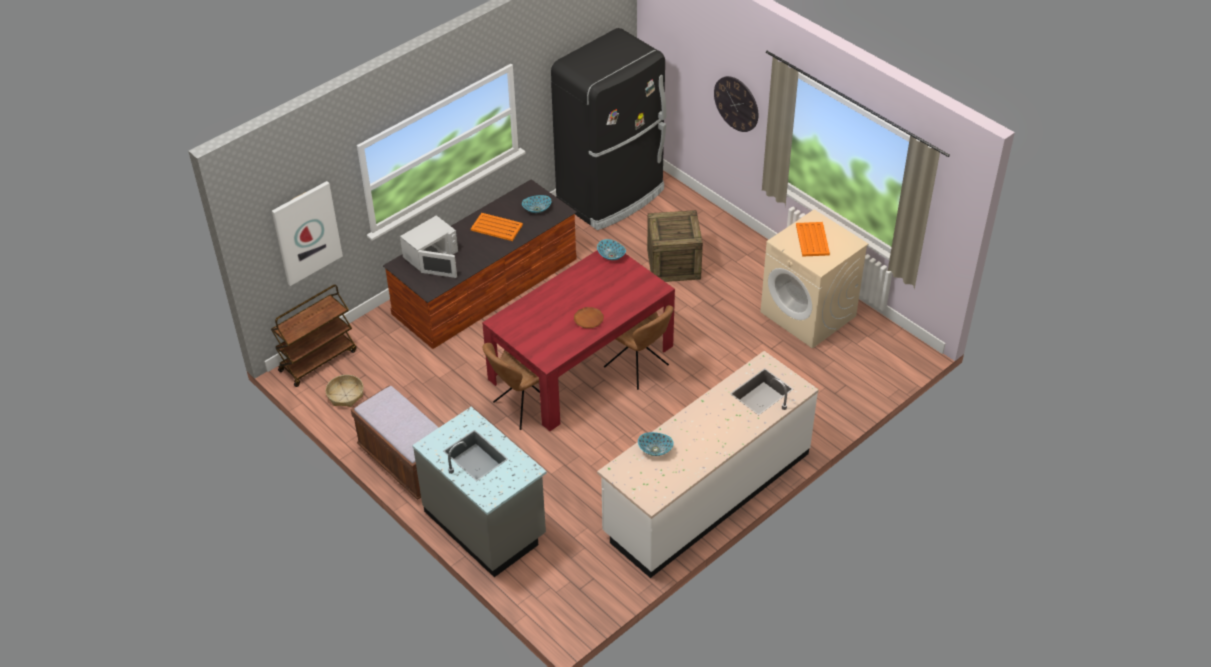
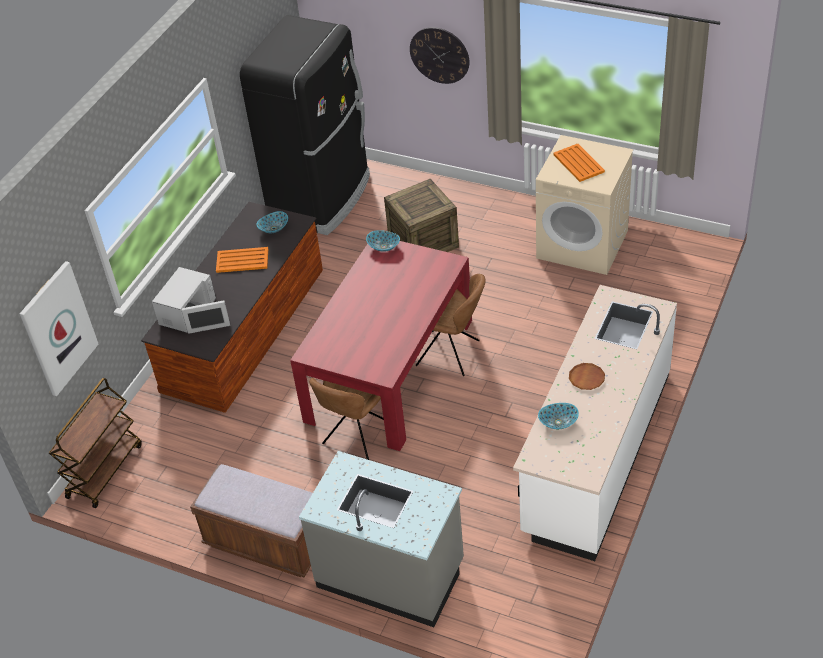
camera: 20 degrees left, 0 degrees up
(345, 395) = (157, 496): basket -> none
(588, 319) = (400, 317): brown plate -> brown plate (586, 378)

